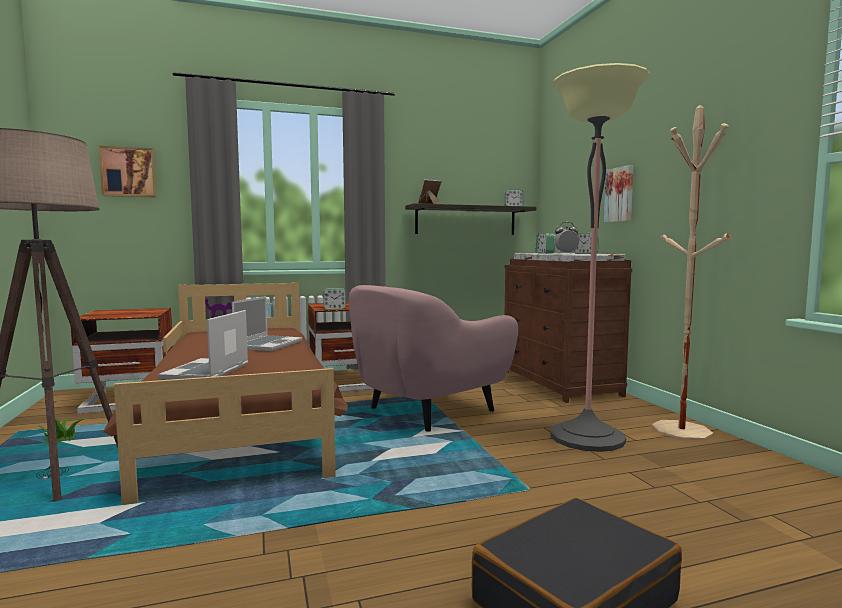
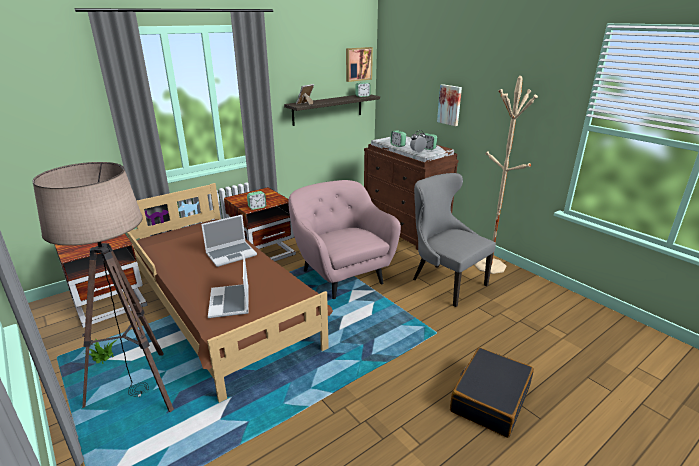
camera: 20 degrees left, 20 degrees up
(129, 172) = (47, 109): picture -> picture (358, 64)
(268, 344) = (231, 254): laptop -> laptop turned 60 degrees clockwise
(428, 411) = (341, 274): pink armchair -> pink armchair turned 120 degrees clockwise
(587, 437) = (445, 282): floor lamp -> grey chair

